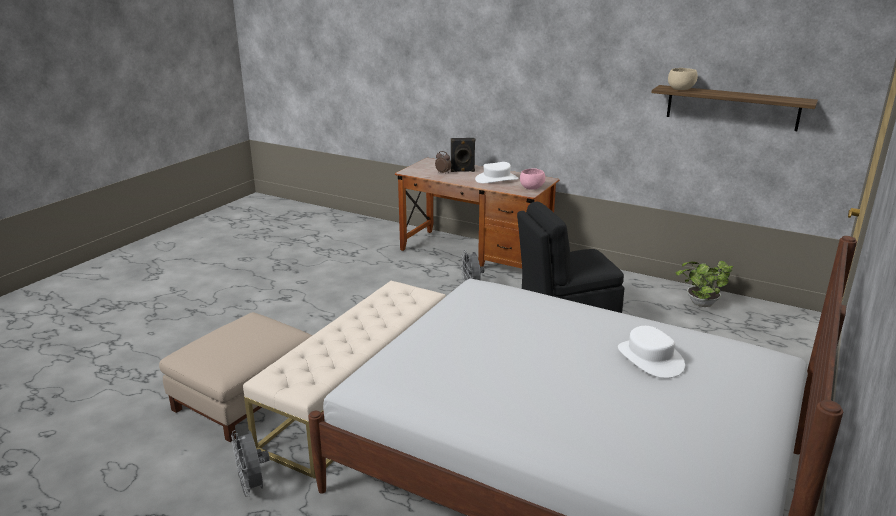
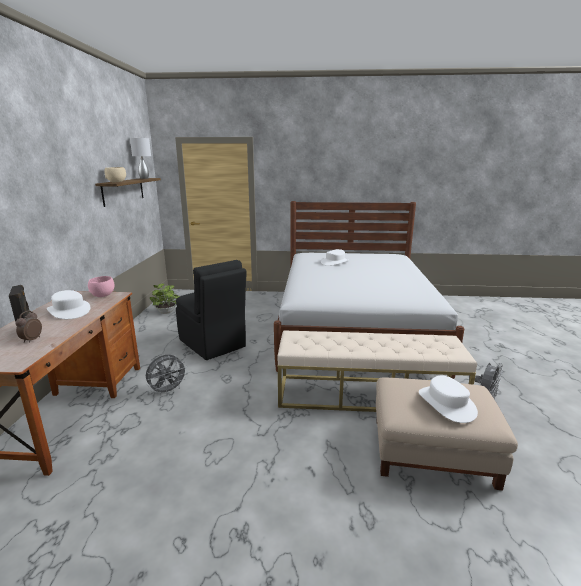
camera: 115 degrees left, 5 degrees down
(227, 339) = (446, 403): none -> white hat
(785, 98) = (144, 178): none -> grey table lamp

